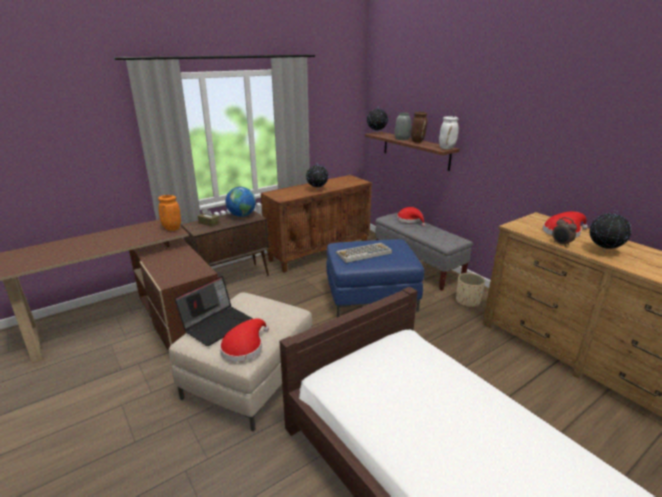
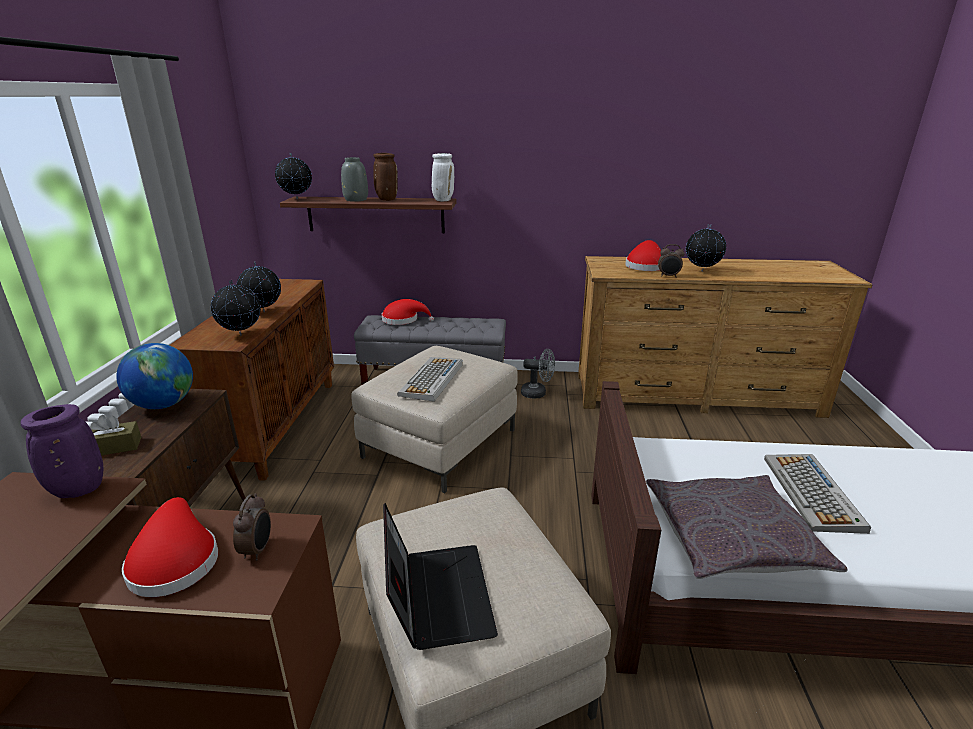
camera: 50 degrees left, 0 degrees up
(171, 229) = (77, 491): orange vase -> purple vase
(187, 272) = (258, 550): none -> alarm clock
(244, 347) = (540, 591): red hat -> red hat (175, 560)
(291, 196) = (241, 335): none -> globe
(357, 396) = (732, 537): none -> grey pillow
(371, 296) = (440, 443): blue ottoman -> beige ottoman
(451, 420) = (813, 493): none -> keyboard
(467, 301) = (538, 393): beige planter -> grey fan

